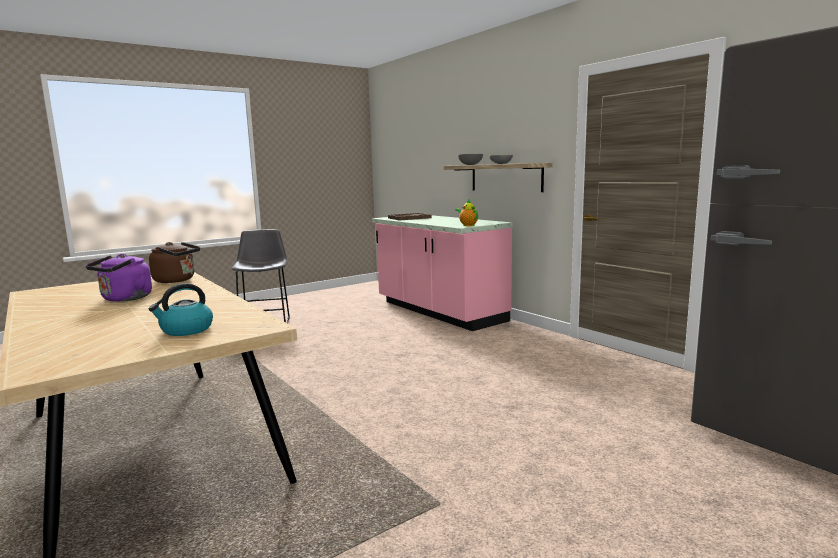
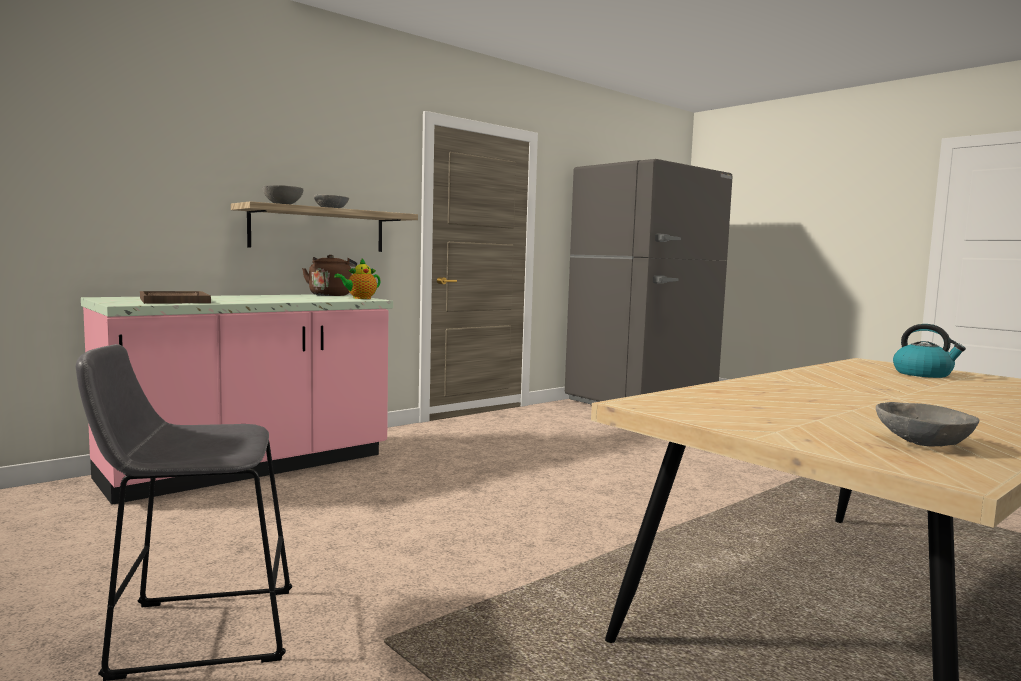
camera: 95 degrees left, 5 degrees down
(60, 294) = (921, 443): none -> grey bowl
(124, 299) = (868, 404): purple kettle -> none
(177, 280) = (710, 397): brown kettle -> brown kettle (331, 295)

